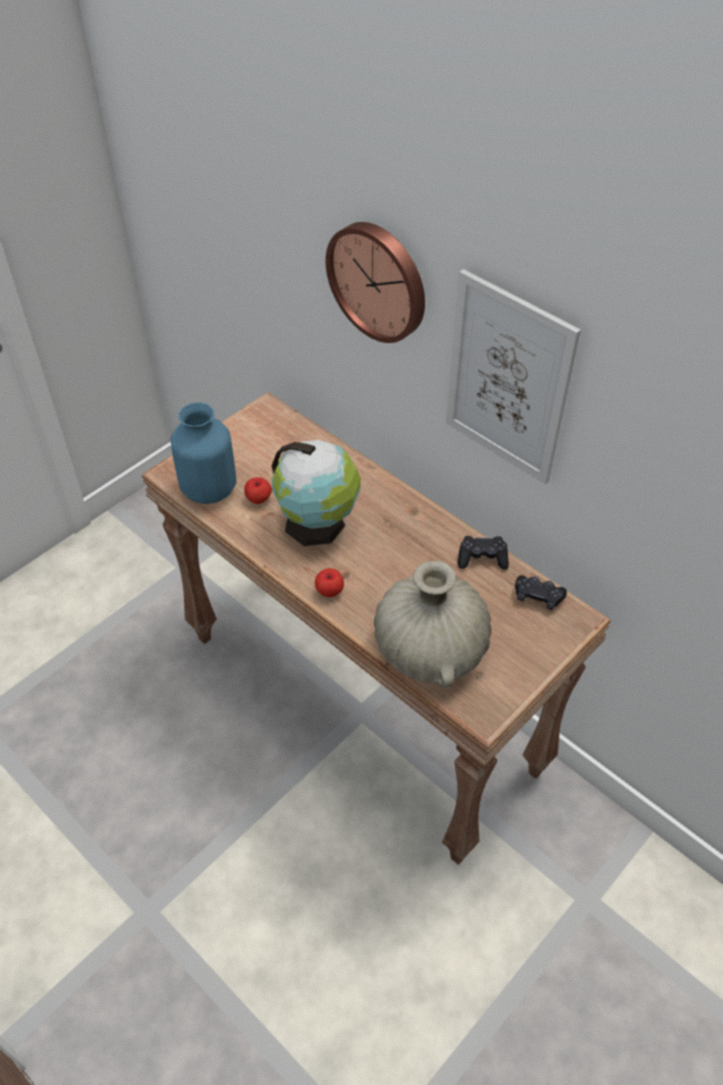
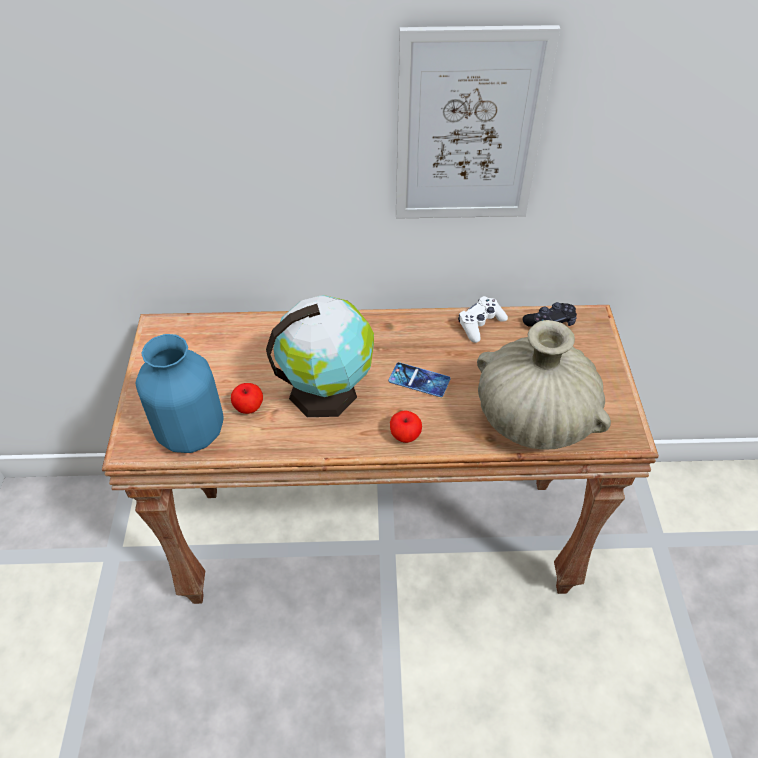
camera: 45 degrees left, 0 degrees up
(379, 280) = (279, 100): wall clock -> none
(386, 563) = (419, 380): none -> phone
(482, 558) = (480, 324): black game controller -> white game controller

